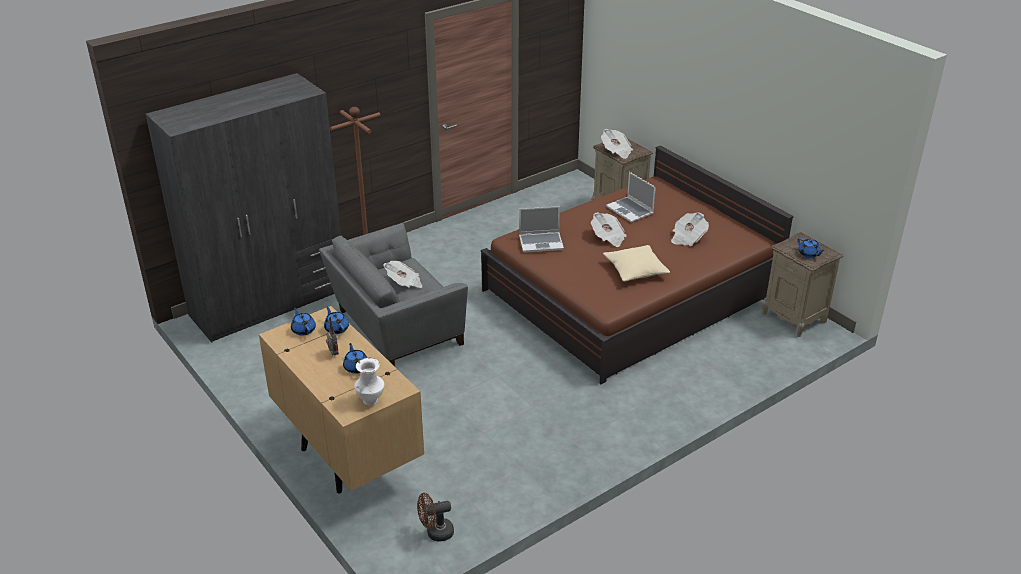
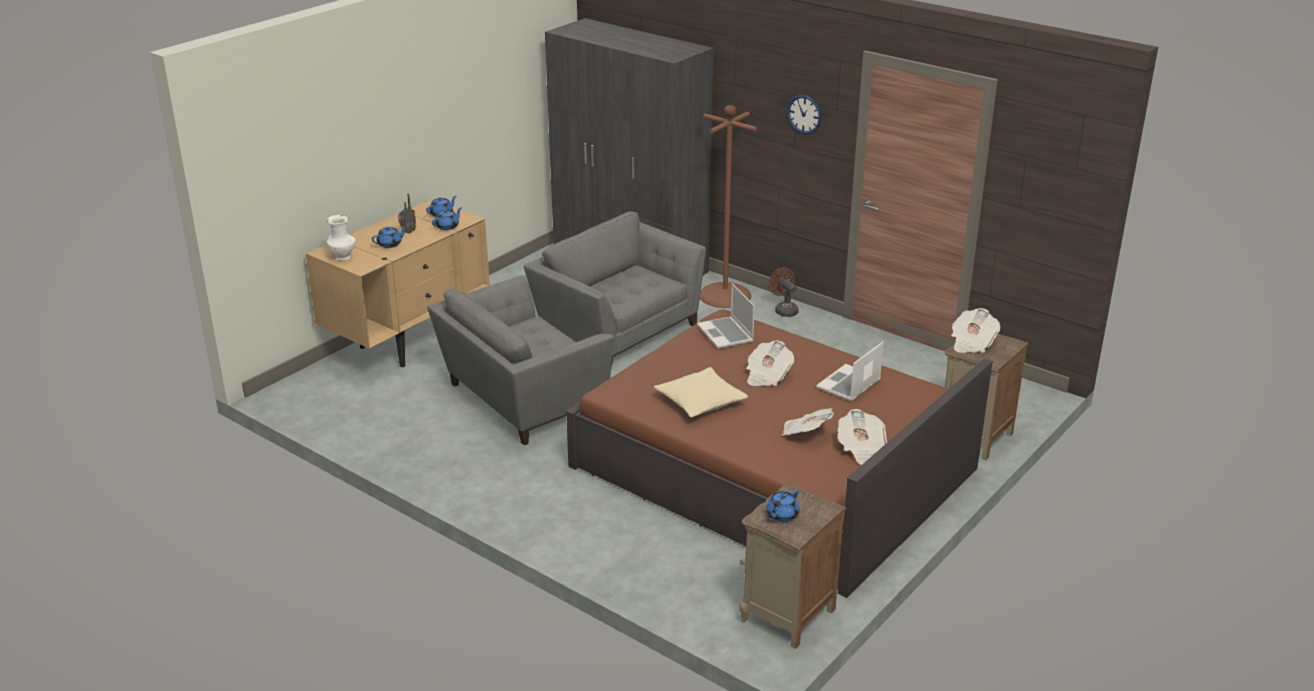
camera: 75 degrees right, 5 degrees down
(385, 87) = (804, 114): none -> wall clock
(404, 283) = (627, 285): newspaper -> newspaper (861, 449)
(435, 533) = (315, 403): brown fan -> brown fan (784, 310)
(488, 396) = (522, 400): none -> grey armchair

